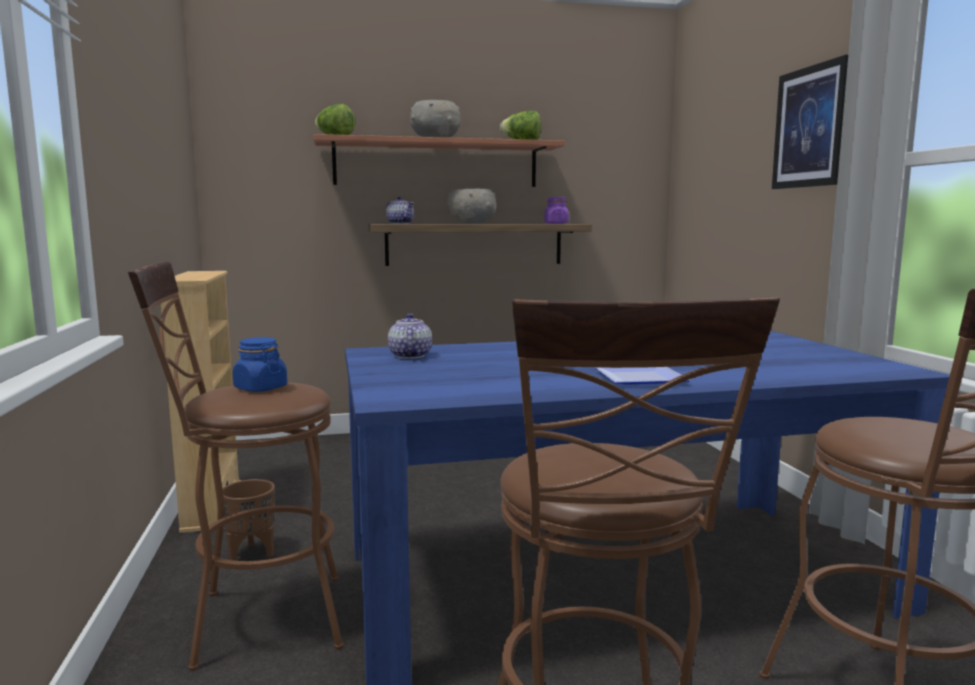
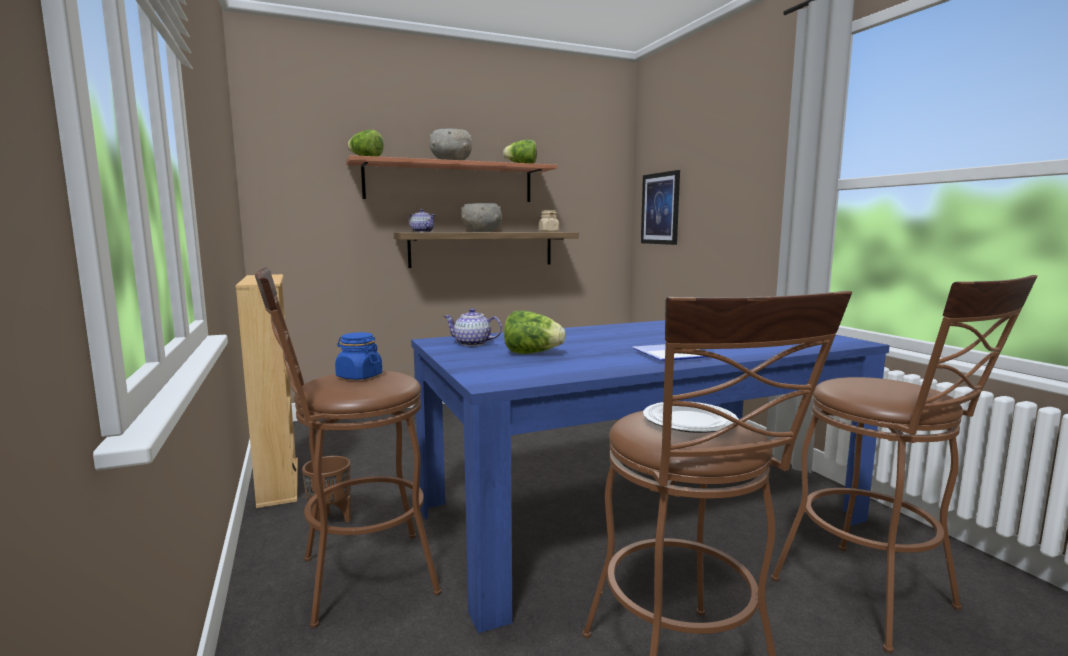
camera: 10 degrees left, 0 degrees up
(409, 356) = (473, 344): teapot -> teapot turned 60 degrees counterclockwise
(469, 369) = (532, 353): none -> lettuce
(556, 223) = (548, 231): purple jar -> beige jar
(603, 459) = (689, 420): none -> plate
(810, 127) = (755, 159): picture -> picture (660, 208)

